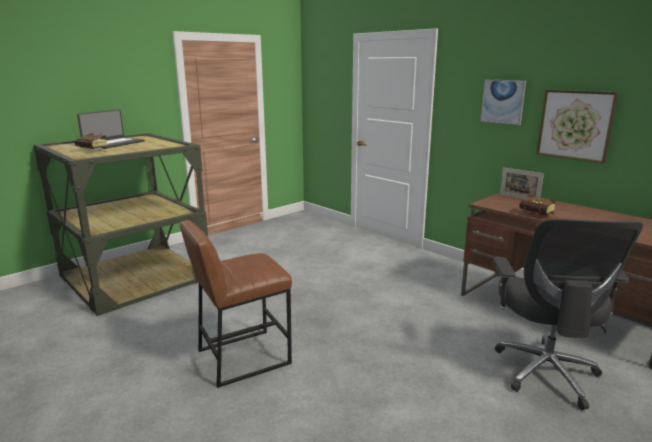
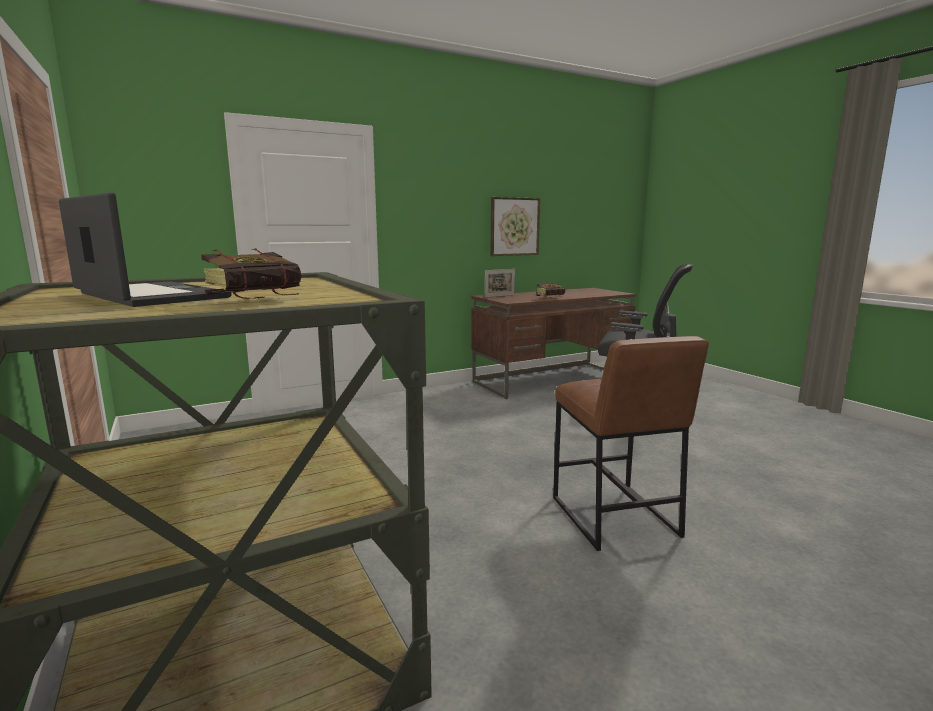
camera: 75 degrees left, 5 degrees down
(503, 101) = (455, 209): picture -> none

